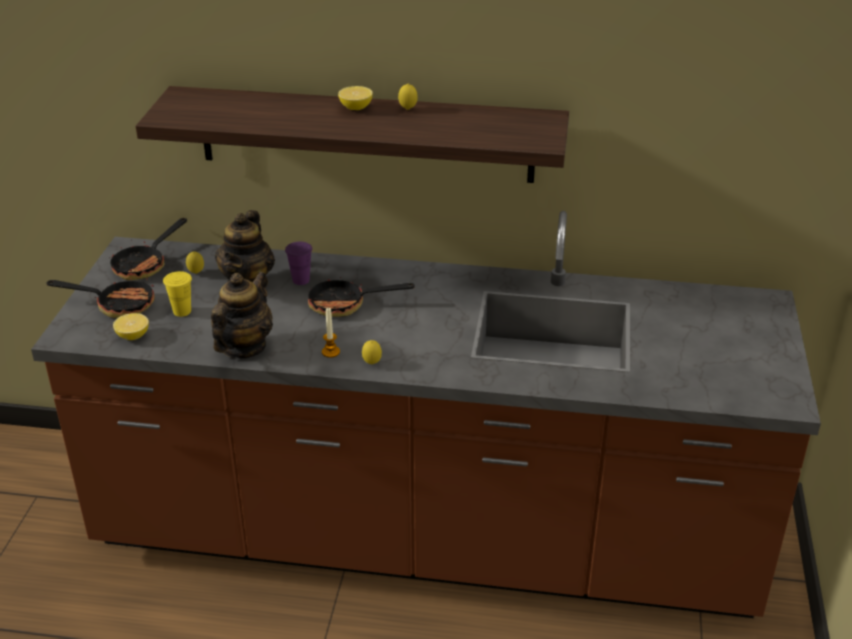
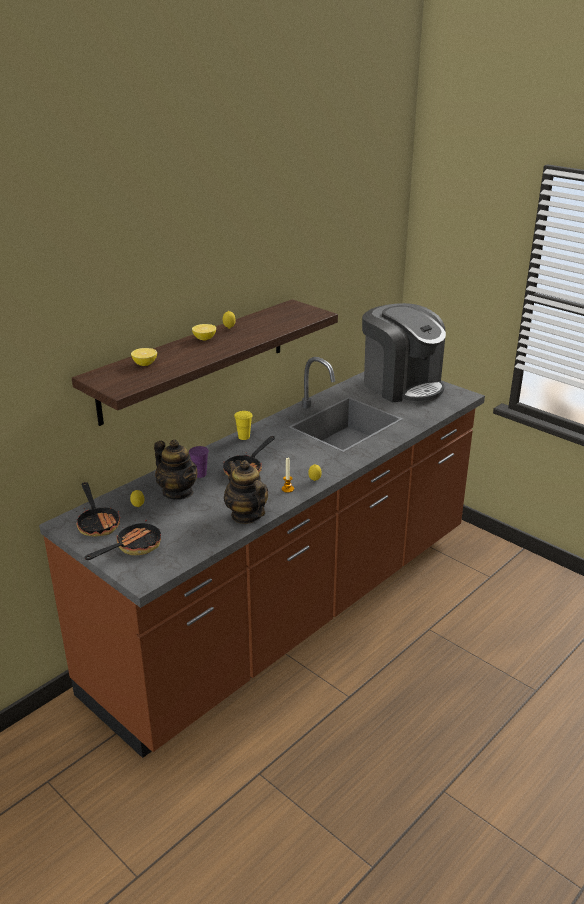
camera: 55 degrees left, 5 degrees down
(133, 336) = (180, 551): lemon -> lemon (145, 364)
(182, 311) = (176, 525): yellow cup -> yellow cup (244, 437)
(732, 333) = (402, 385): none -> coffee machine

